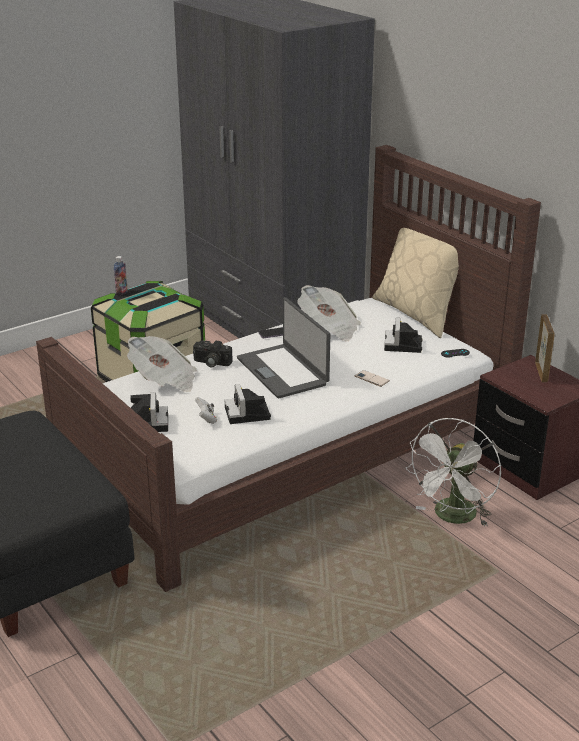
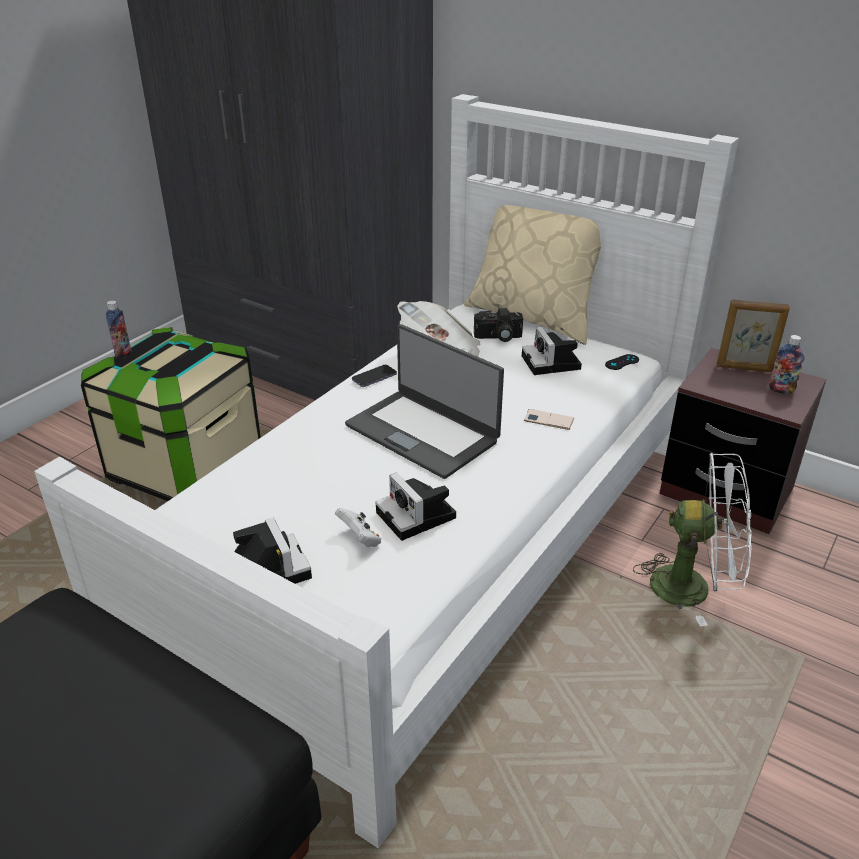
camera: 20 degrees left, 5 degrees up
(164, 380) = (256, 484): newspaper -> none
(211, 363) = (311, 440): camera -> camera (498, 337)
(291, 451) = (431, 536): brown bed -> white bed
(453, 518) = (693, 587): white fan -> white fan turned 90 degrees counterclockwise
(541, 372) = (744, 368): picture frame -> picture frame turned 120 degrees clockwise
(554, 390) = (781, 390): none -> bottle

